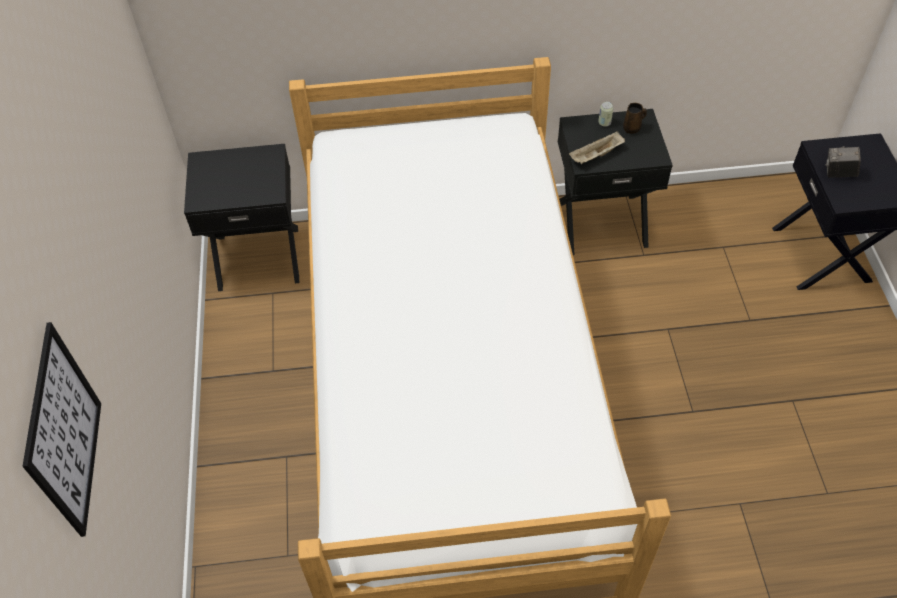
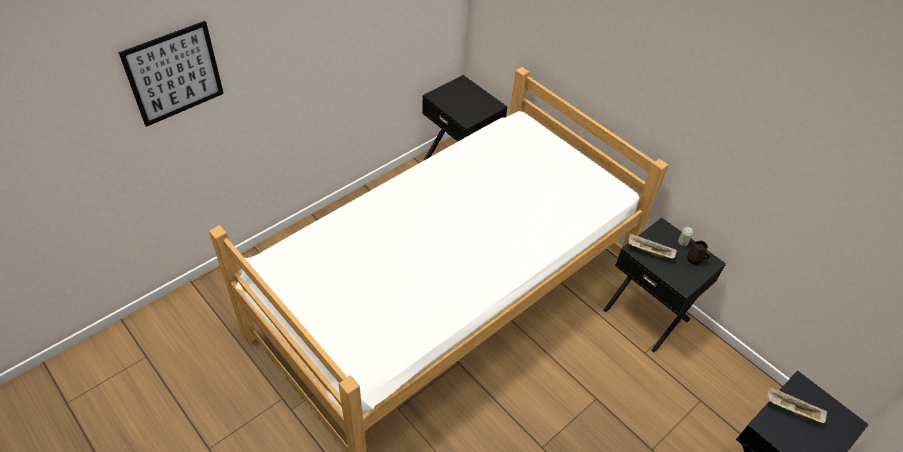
camera: 50 degrees right, 5 degrees down
(838, 173) = (791, 410): camera -> beige tray

